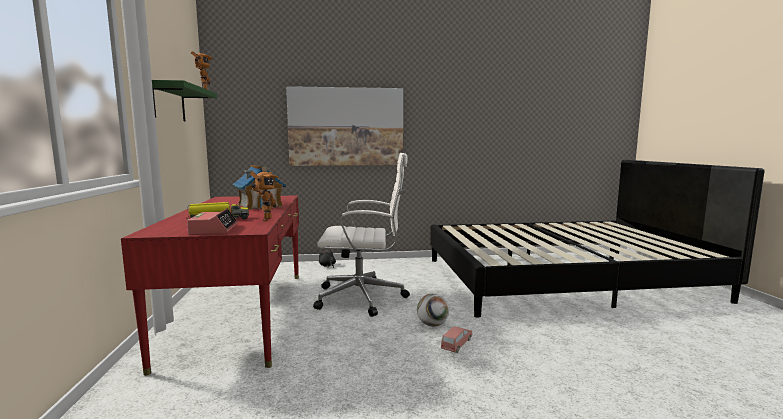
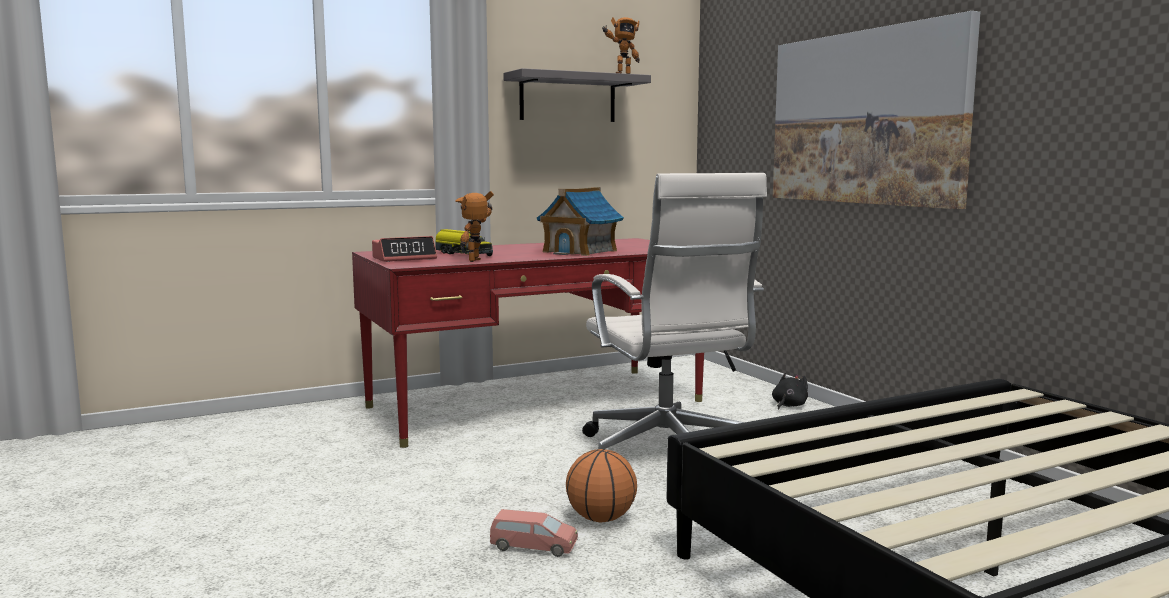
camera: 70 degrees right, 0 degrees up
(169, 103) = (568, 98): green shelf -> grey shelf
(264, 219) = (478, 261): toy robot -> toy robot turned 120 degrees clockwise
(432, 325) = (601, 519): football -> basketball

